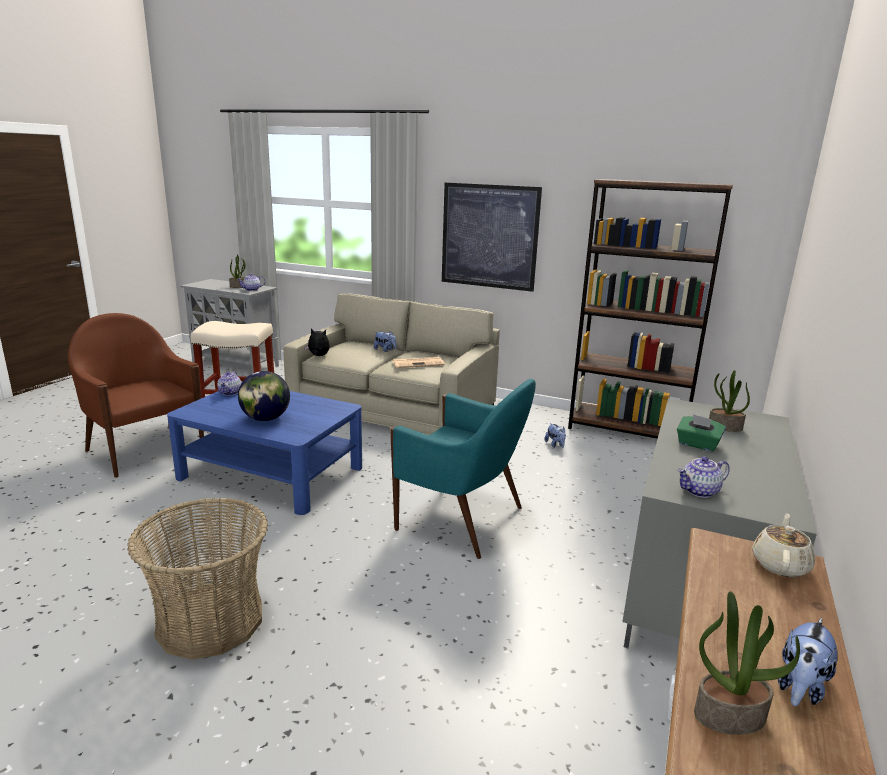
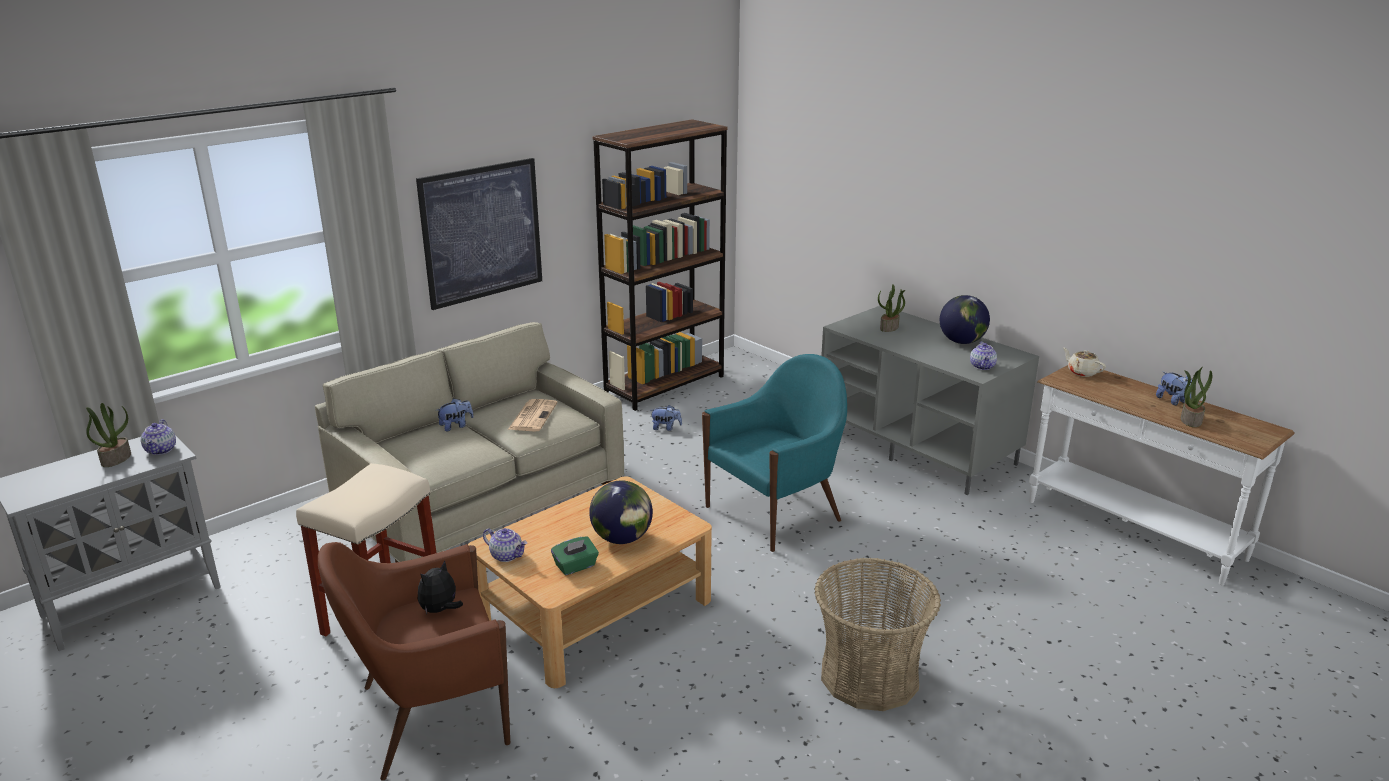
camera: 65 degrees left, 5 degrees up
(271, 472) = (595, 610): blue coffee table -> beige coffee table
(318, 356) = (426, 474): plush toy -> plush toy (440, 610)
(697, 445) = (915, 345): green tissue box -> green tissue box (576, 566)
(761, 471) = (962, 342): none -> globe

